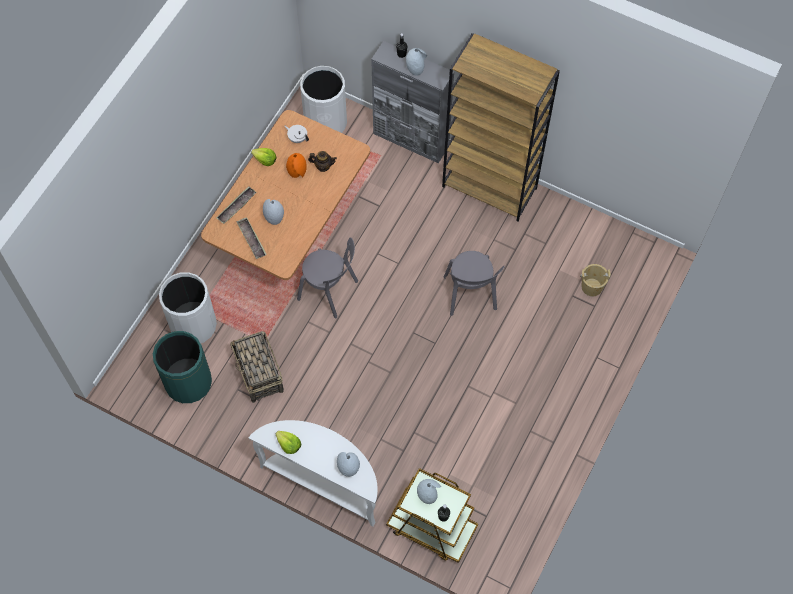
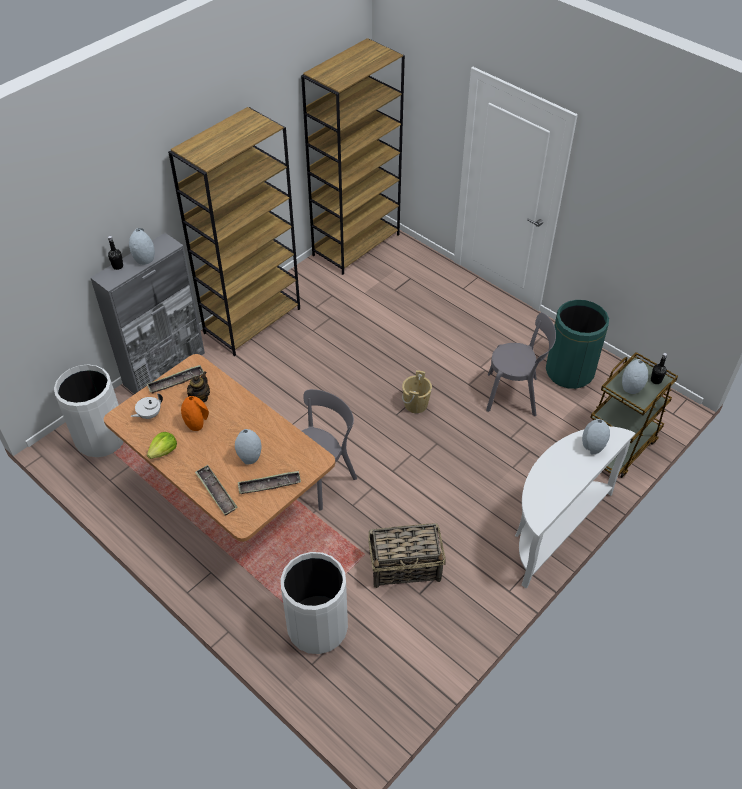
camera: 75 degrees left, 15 degrees down
(188, 382) = (395, 648): green trash can -> green trash can (569, 371)
(289, 445) = (554, 496): lettuce -> none
(335, 144) = (176, 381): none -> tray
(470, 295) = (368, 361): grey chair -> grey chair (515, 394)
(591, 287) = (390, 275): beige bucket -> beige bucket (416, 404)
(626, 245) = (356, 244): none -> brown bookcase

